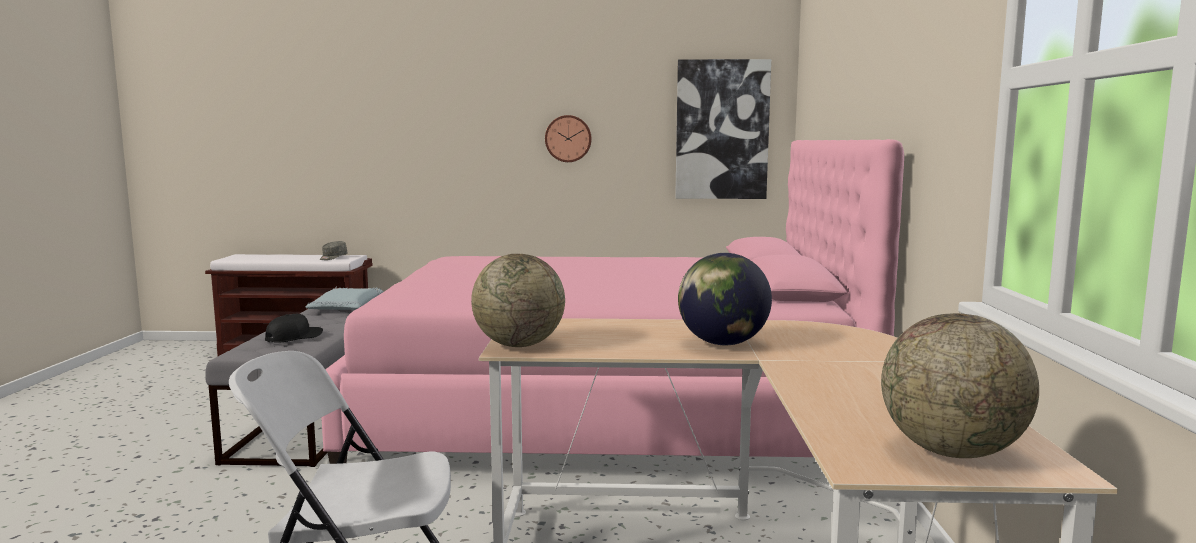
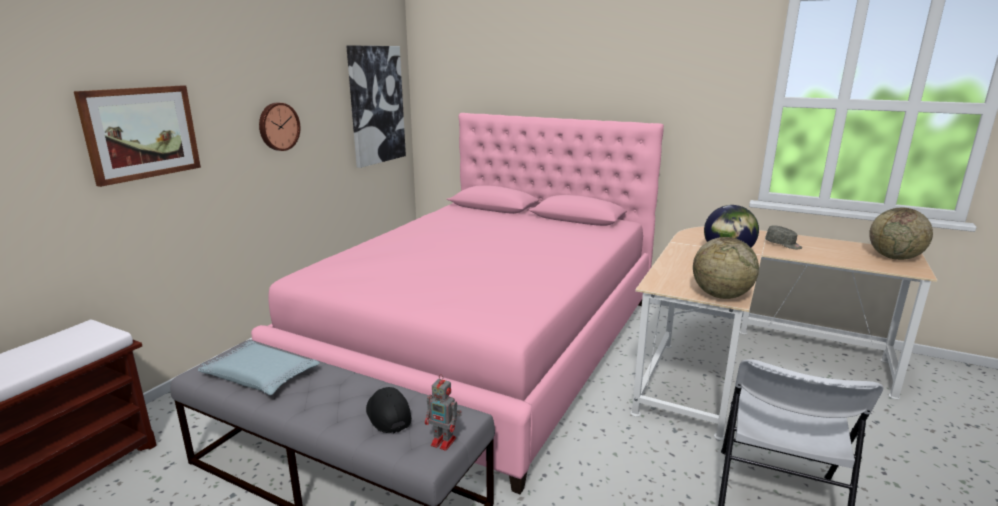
camera: 65 degrees left, 10 degrees up
(256, 354) = (444, 442): none -> toy robot
(332, 258) = (72, 340): grey cap -> grey cap (783, 244)
(434, 128) = (141, 133): none -> picture

